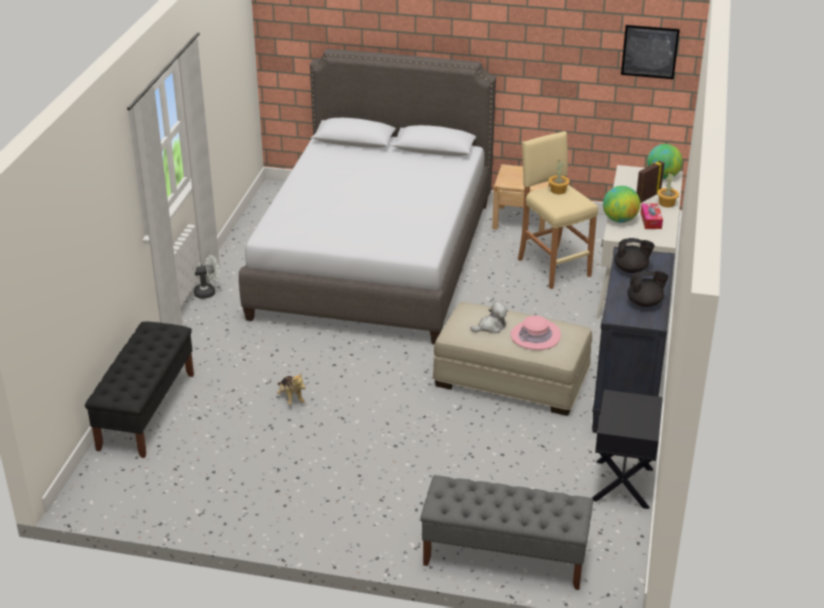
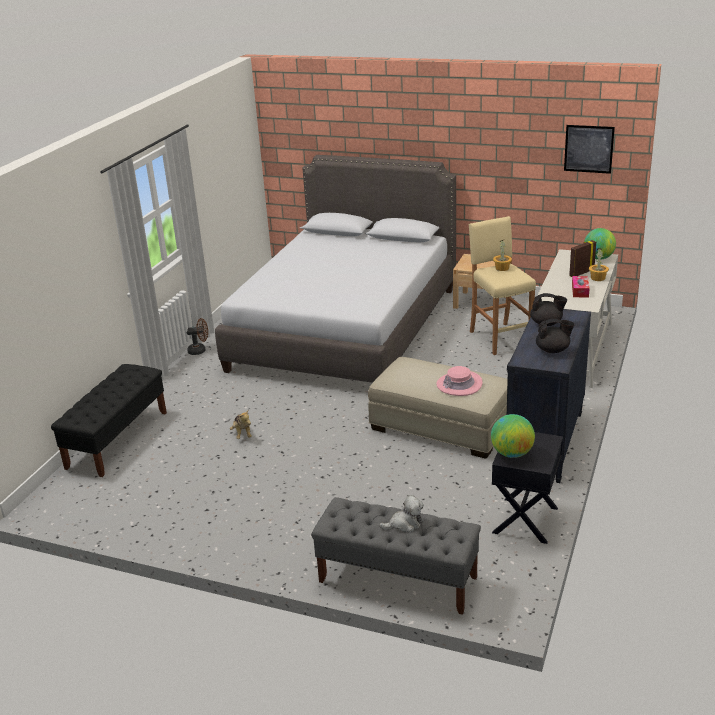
camera: 10 degrees right, 5 degrees down
(208, 292) = (200, 350): white fan -> brown fan
(491, 327) = (420, 376): plush toy -> plush toy (404, 524)
(620, 220) = (551, 290): globe -> globe (512, 453)

